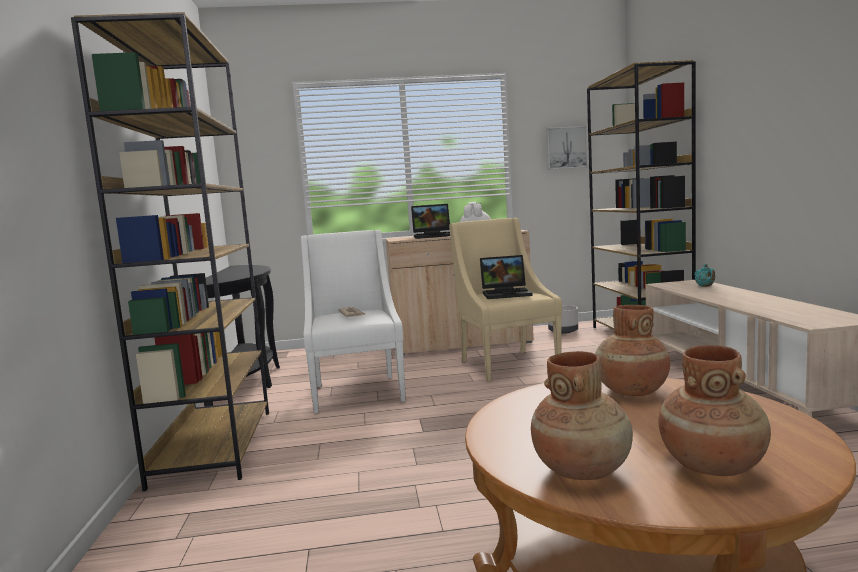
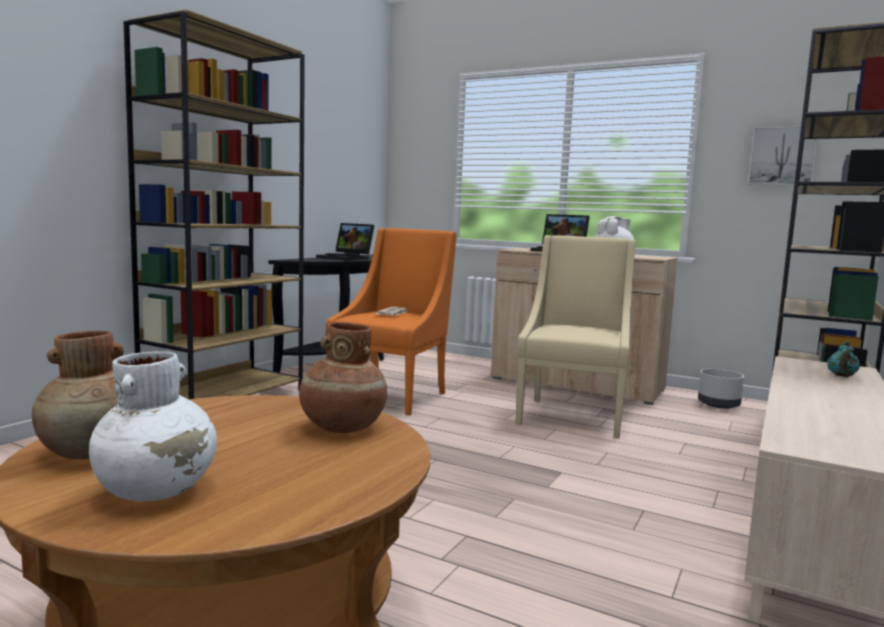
camera: 35 degrees right, 0 degrees up
(357, 392) = (392, 396): white armchair -> orange armchair
(507, 293) = (578, 329): laptop -> laptop (347, 258)
(712, 465) = (158, 490): brown vase -> white vase

